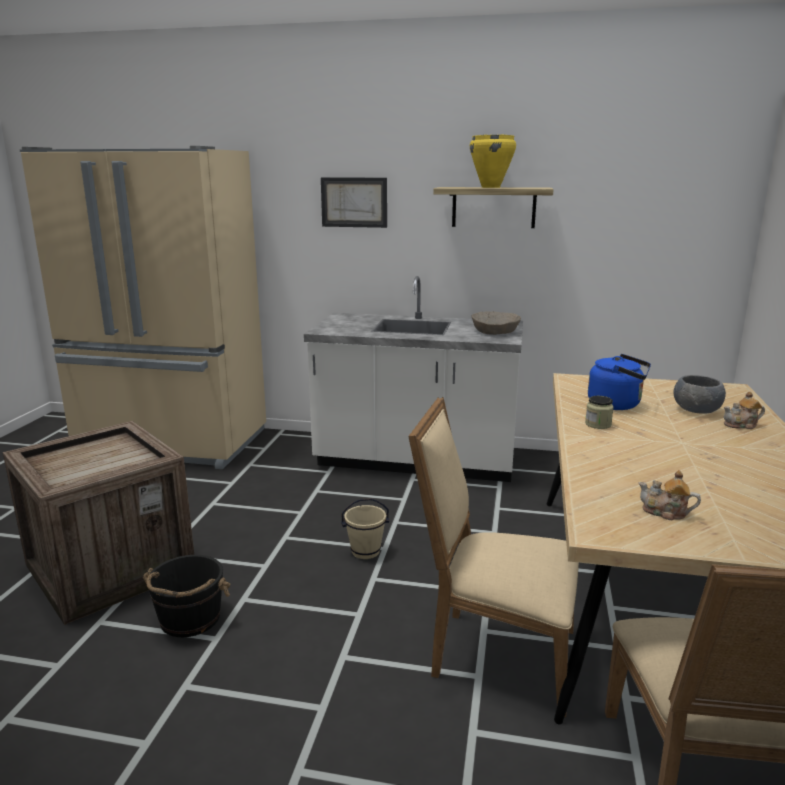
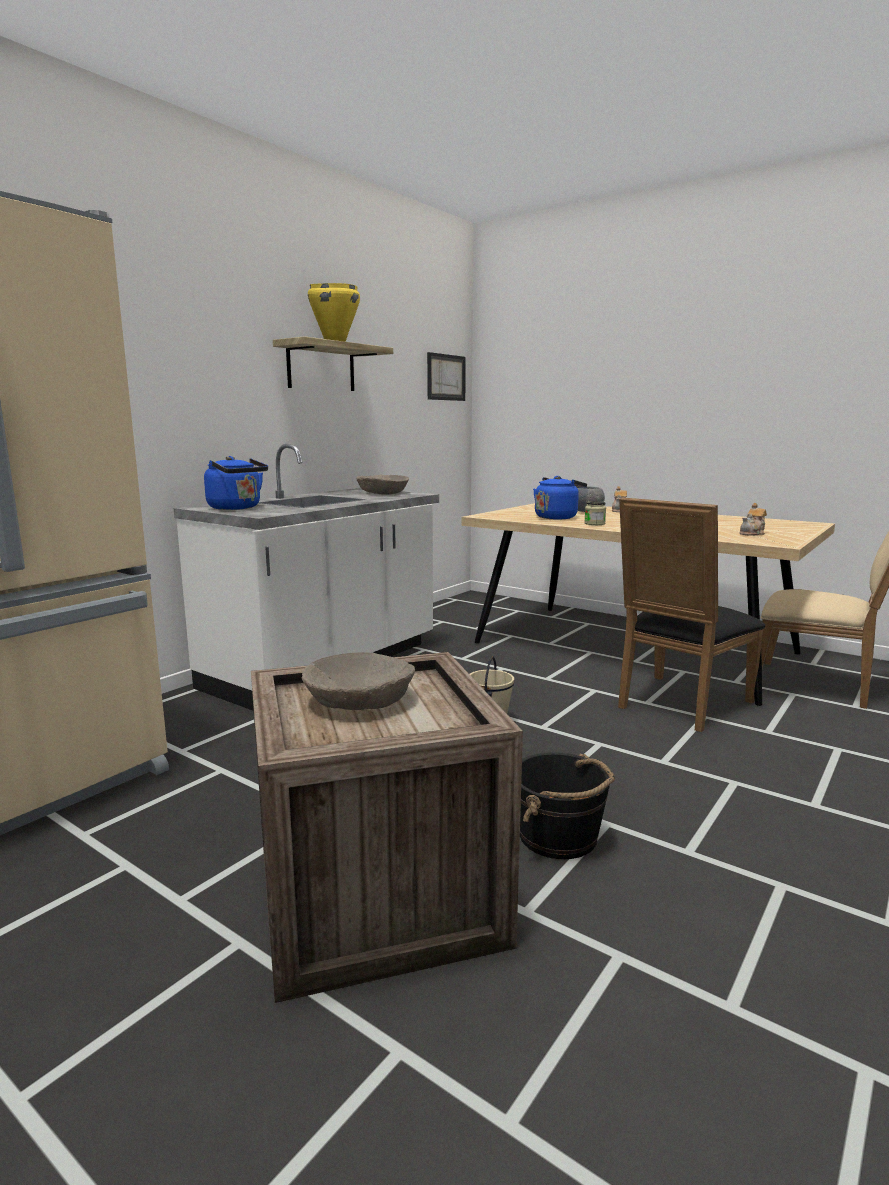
camera: 65 degrees left, 5 degrees down
(103, 455) = (359, 700): none -> beige bowl
(346, 321) = (237, 508): none -> blue kettle
(354, 202) = (181, 351): picture -> picture (446, 377)
(495, 653) = (678, 705): beige chair -> black chair

